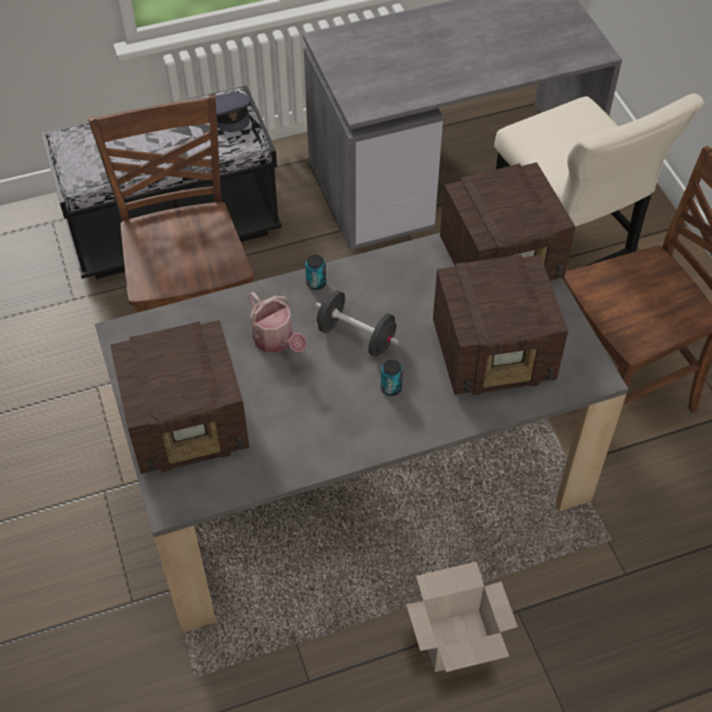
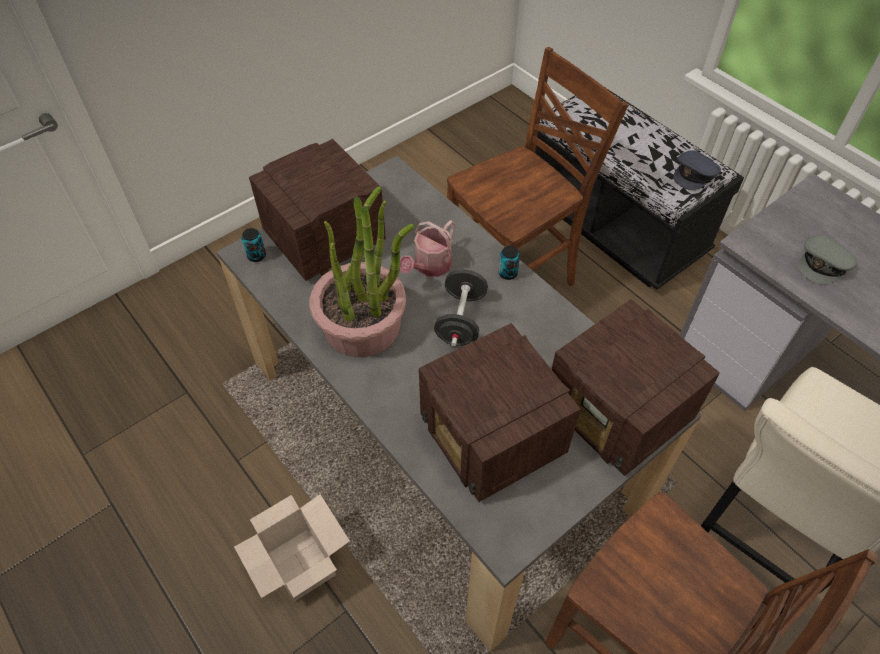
camera: 70 degrees right, 0 degrees up
(189, 424) = (322, 239): radio -> radio turned 90 degrees clockwise
(327, 417) = (363, 325): none -> potted plant
(391, 388) = (413, 363): can -> can (256, 256)
(406, 75) = (823, 264): none -> grey cap

